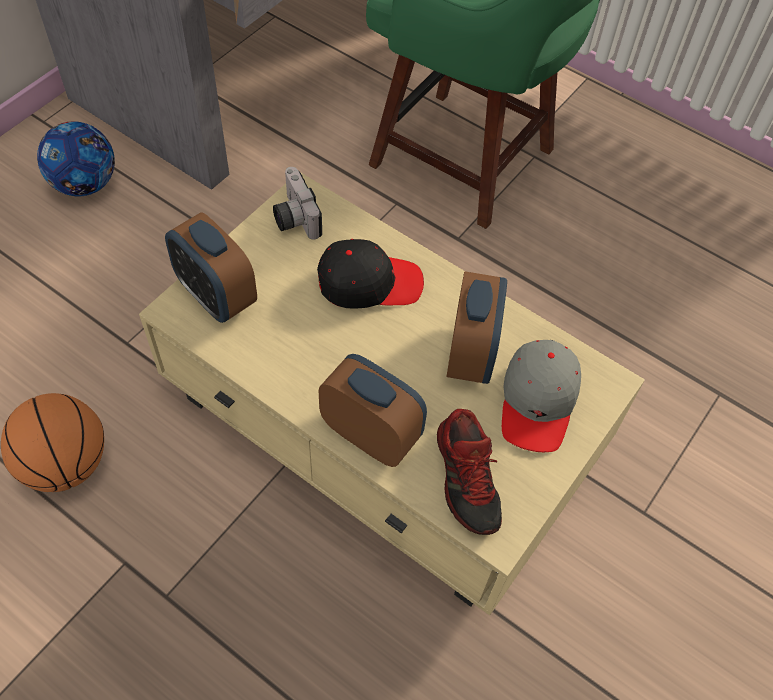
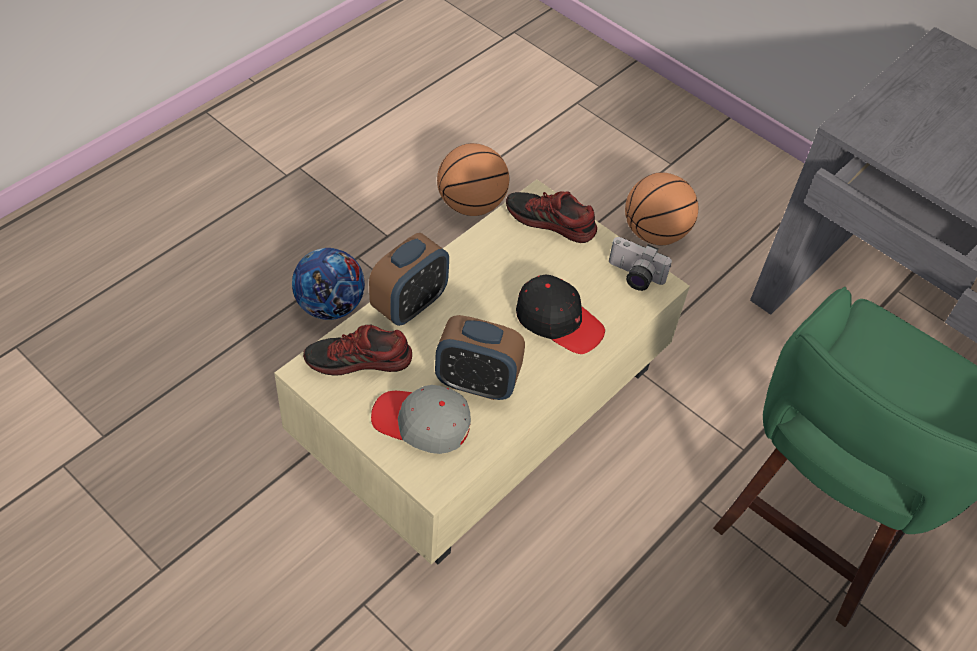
camera: 95 degrees right, 5 degrees down
(85, 184) = (747, 214): football -> football (330, 306)
(116, 267) = (655, 233): none -> basketball
(216, 296) = (550, 222): alarm clock -> shoe
(293, 217) = (633, 276): camera -> camera turned 135 degrees counterclockwise
(369, 282) = (558, 321): black cap -> black cap turned 60 degrees counterclockwise

